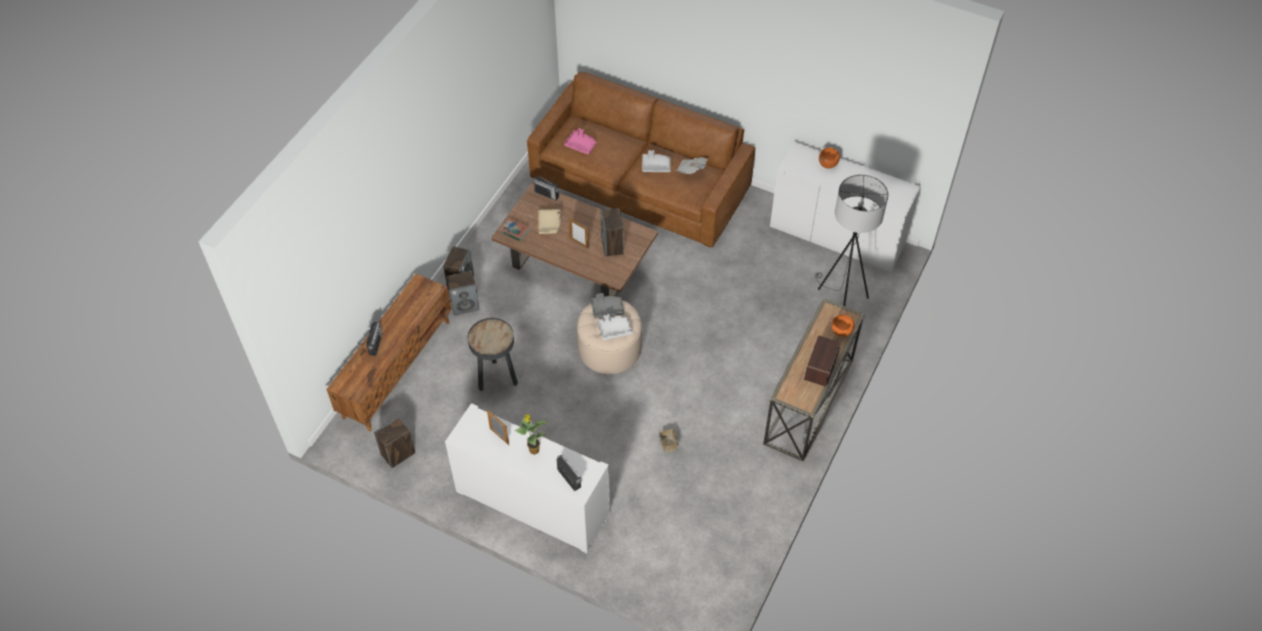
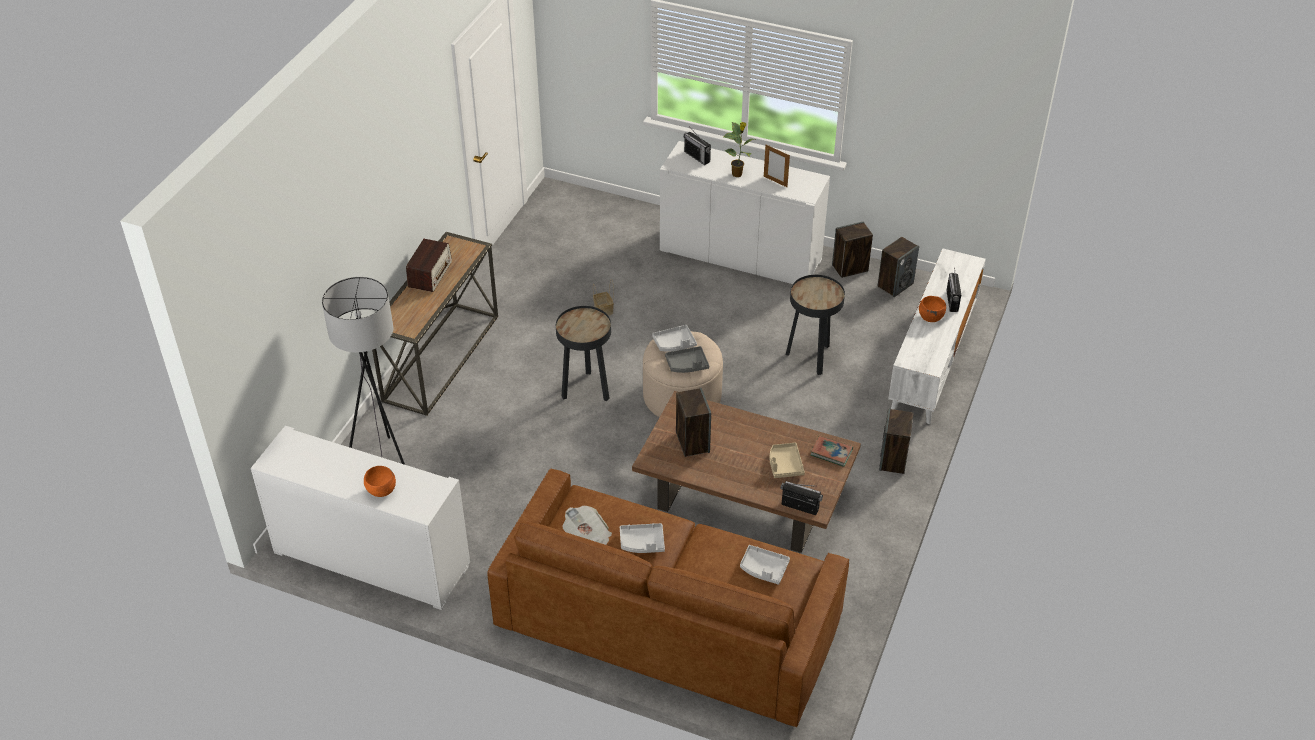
camera: 175 degrees right, 10 degrees down
(397, 368) = (933, 361): brown tv stand -> white tv stand
(465, 305) = (877, 433): speaker -> speaker (850, 268)
(579, 243) = (738, 442): picture frame -> none
(581, 145) = (763, 569): pink tray -> grey tray
(687, 360) = (586, 390): none -> black side table
(841, 332) = (400, 308): orange bowl -> orange bowl (930, 318)

